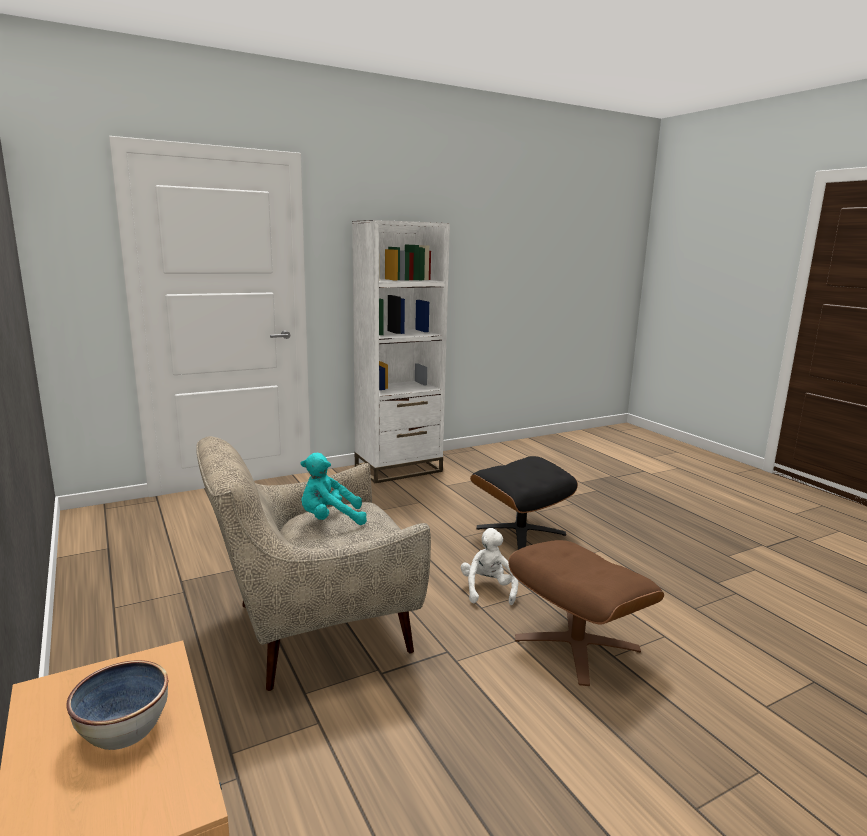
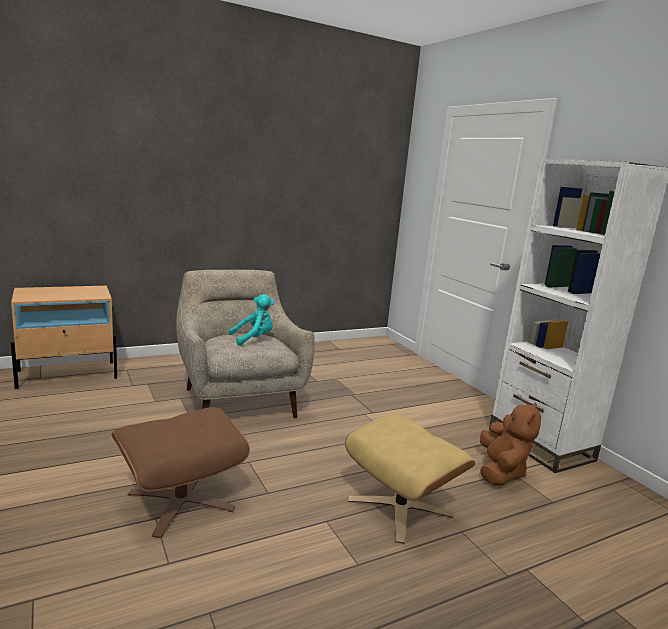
camera: 90 degrees right, 0 degrees up
(125, 729) = (66, 293): bowl -> none
(330, 520) = (254, 339): turquoise plush toy -> turquoise plush toy turned 75 degrees clockwise
(448, 489) = (500, 472): none -> brown plush toy
(488, 589) = (276, 468): white plush toy -> none
(520, 530) = (400, 507): black ottoman -> beige ottoman

